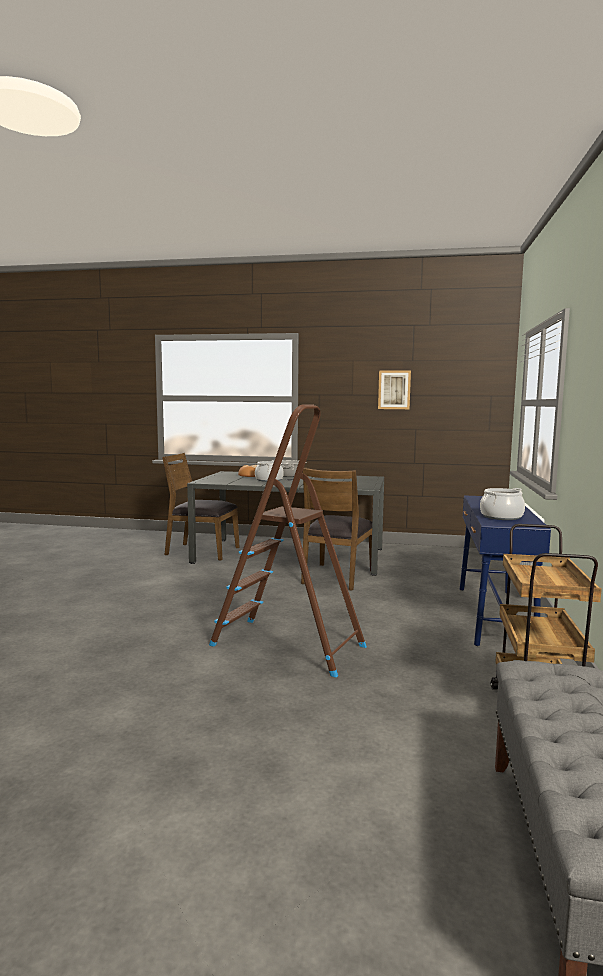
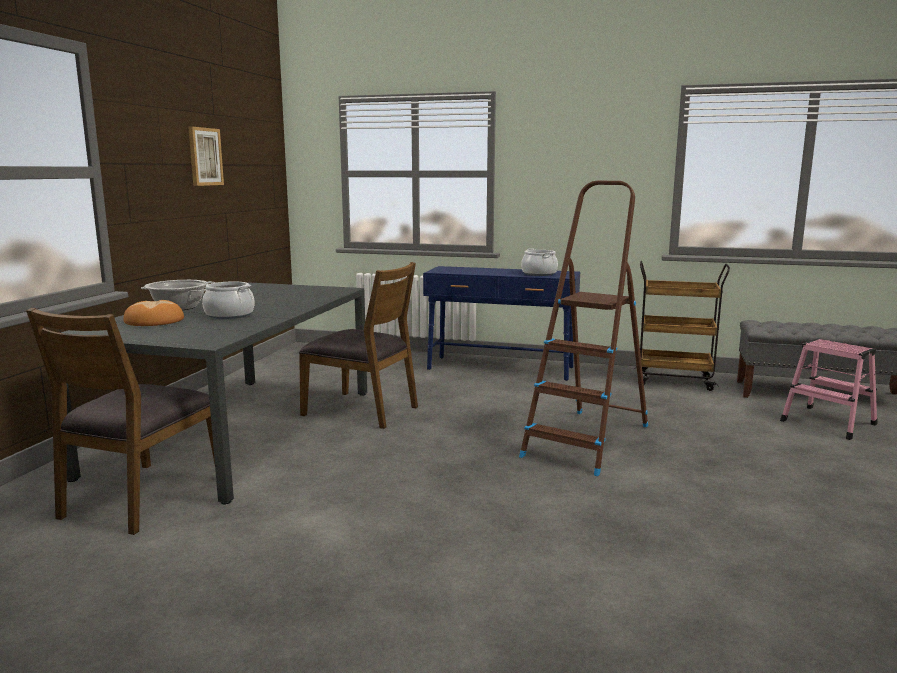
camera: 85 degrees left, 5 degrees up
(398, 833) = (828, 422): none -> pink step ladder

